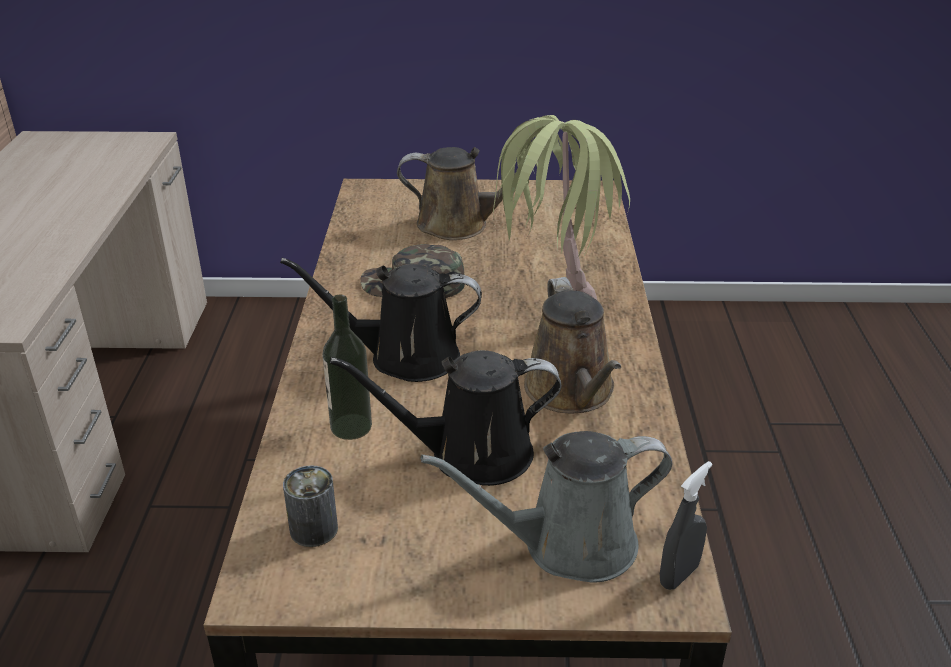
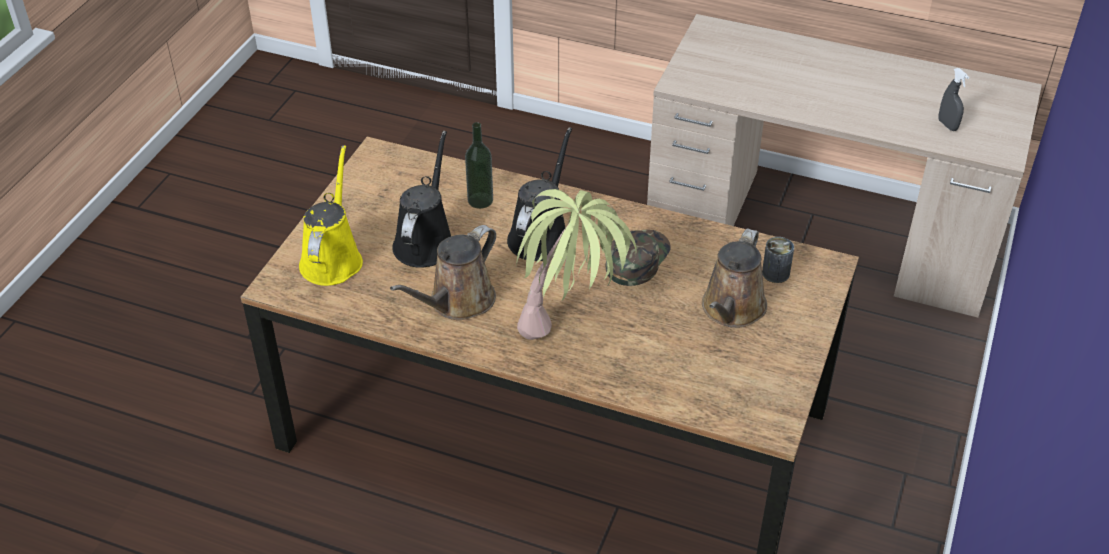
camera: 110 degrees right, 10 degrees up
(314, 529) = (404, 174): can -> can (775, 273)
(568, 544) = (332, 258): grey watering can -> yellow watering can
(572, 392) = (457, 302): brown watering can -> brown watering can turned 60 degrees counterclockwise
(679, 575) = (284, 291): grey spray bottle -> grey spray bottle (947, 125)

